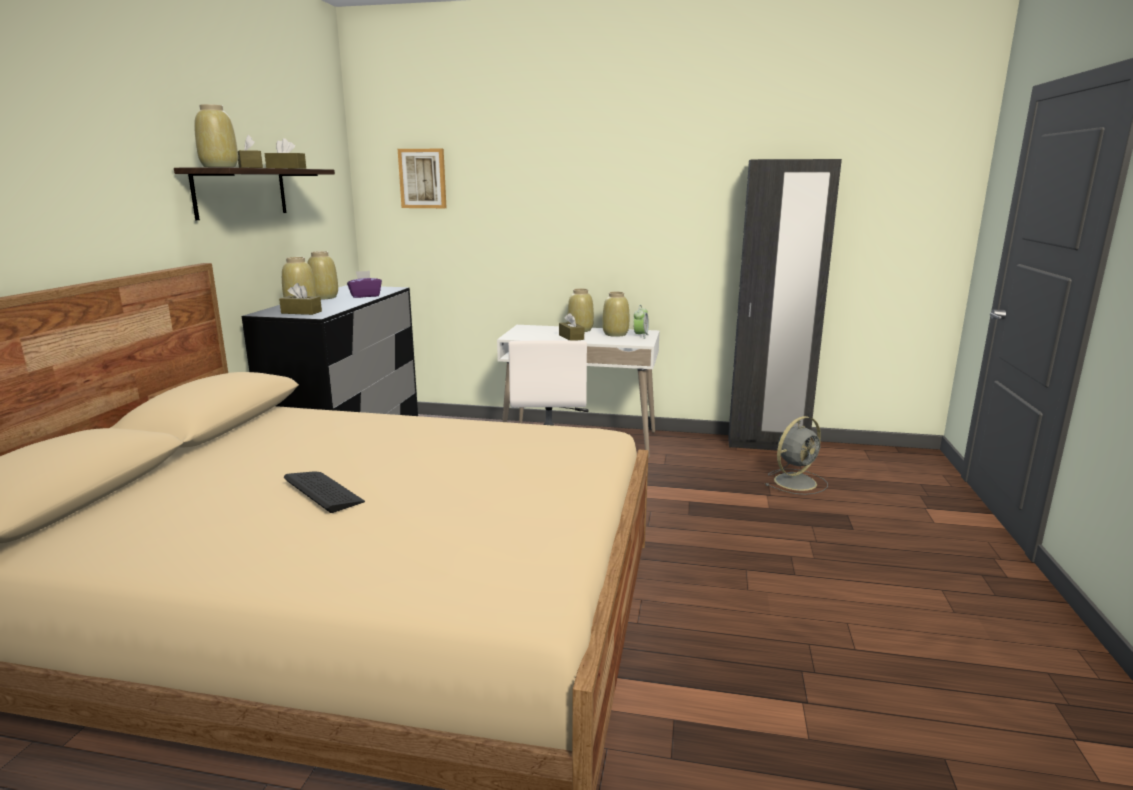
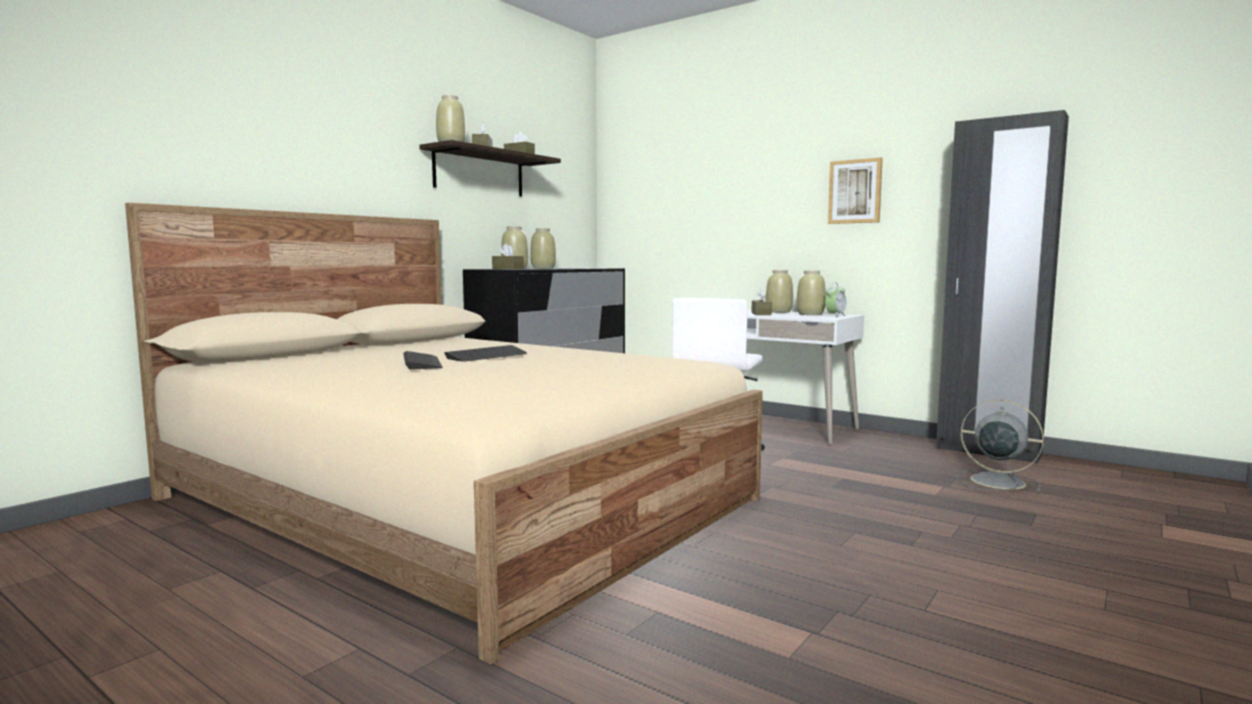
camera: 25 degrees right, 10 degrees down
(365, 296) = (576, 268): purple tissue box -> none
(377, 460) = (487, 356): none -> keyboard
(423, 178) = (651, 175): picture -> picture (855, 191)
(796, 481) = (995, 481): grey fan -> grey fan turned 135 degrees counterclockwise

